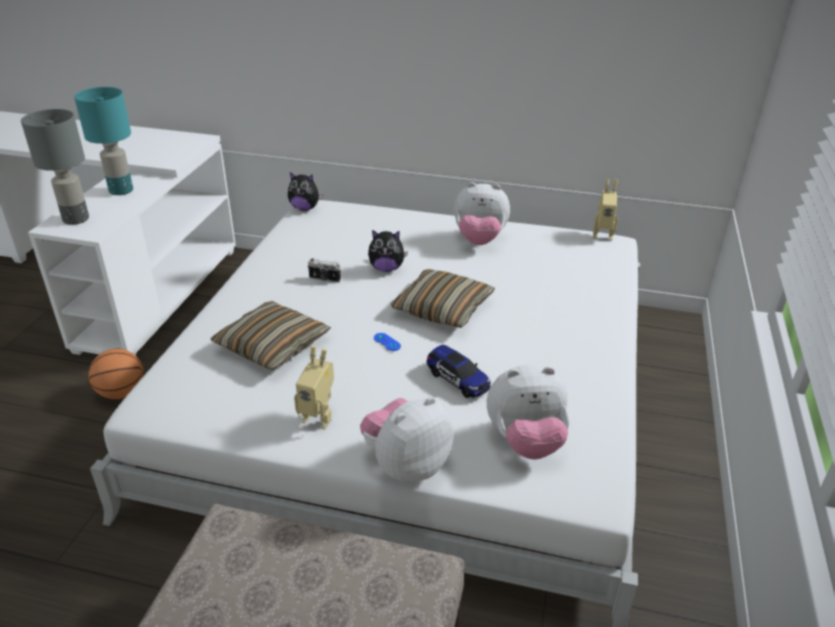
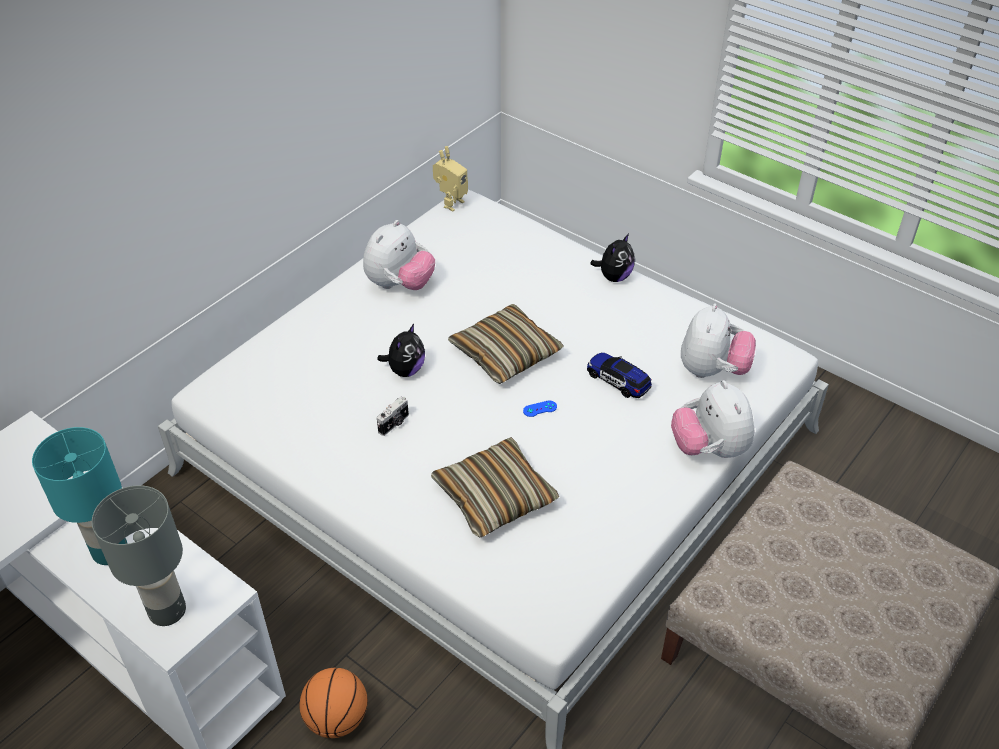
camera: 65 degrees left, 10 degrees up
(305, 208) = (209, 400): plush toy -> plush toy (614, 277)
(319, 417) = (625, 488): toy robot -> none
(457, 379) = (618, 381): toy car -> toy car turned 120 degrees counterclockwise

